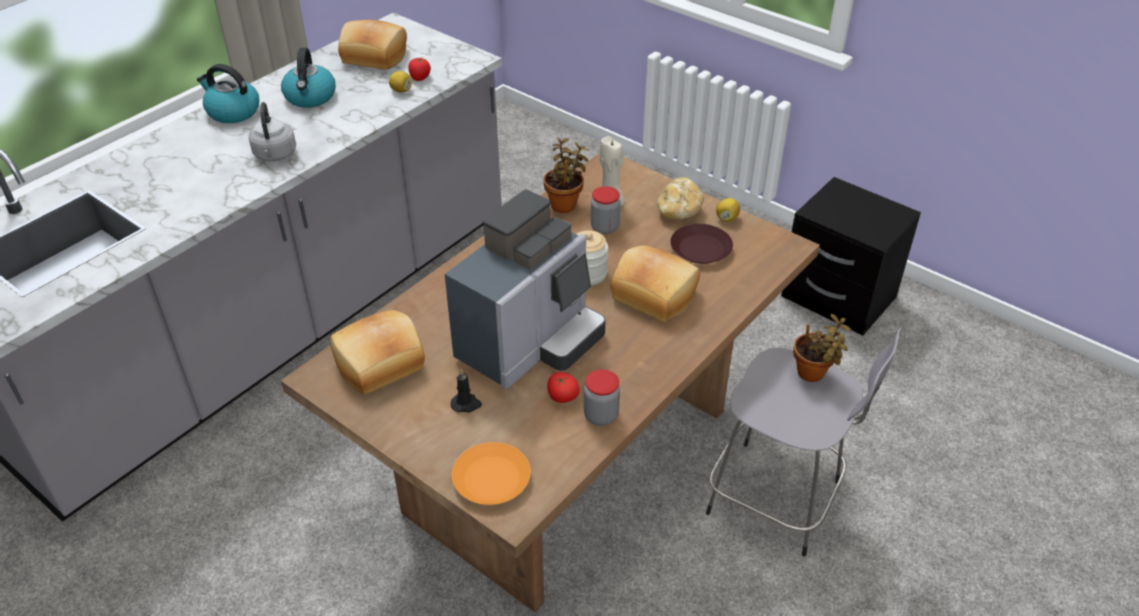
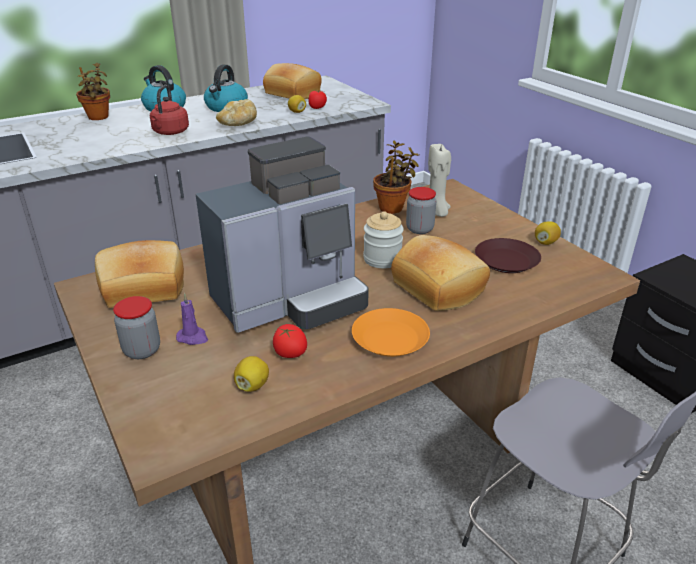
camera: 20 degrees right, 10 degrees down
(275, 155) = (170, 132): grey kettle -> red kettle
(466, 404) = (193, 337): black candle -> purple candle
(491, 480) = (163, 412): orange plate -> orange plate (390, 339)
(549, 435) = (252, 385): none -> lemon
(601, 416) = (318, 380): jar -> jar (142, 350)
(679, 211) = (499, 229): bread -> bread (238, 124)
(813, 374) = (603, 414): potted plant -> potted plant (98, 118)

